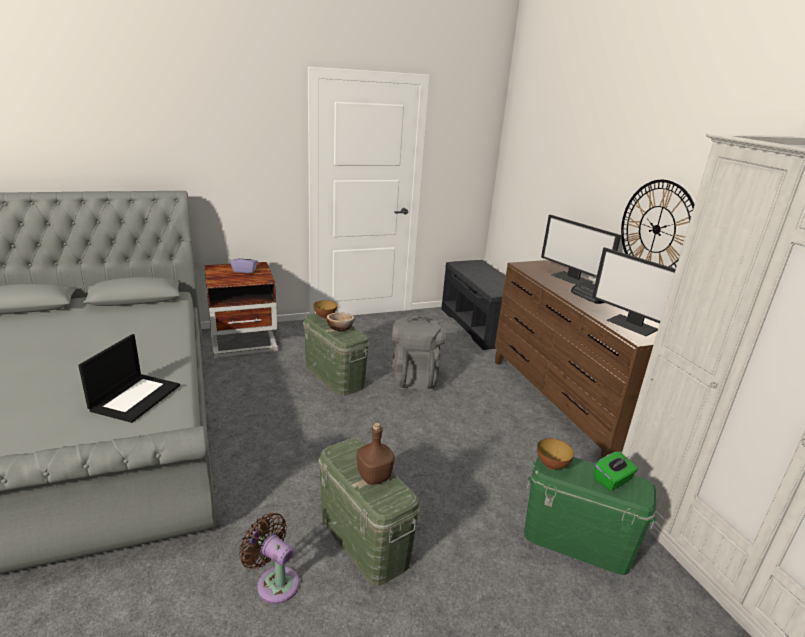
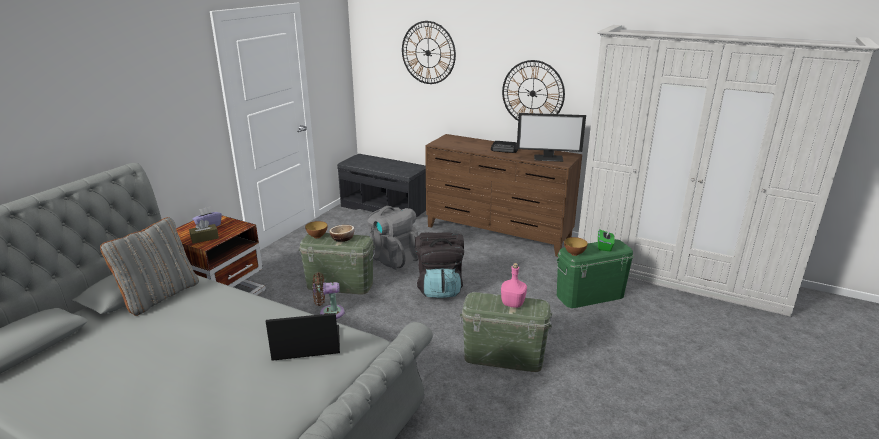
camera: 40 degrees left, 0 degrees up
(135, 397) = (305, 344): laptop -> laptop turned 75 degrees counterclockwise
(140, 309) = (160, 295): none -> grey pillow
(224, 278) = (204, 238): none -> brown tissue box
(274, 582) = (492, 404): brown fan -> brown fan (329, 313)
(374, 476) = (512, 303): brown bottle -> pink bottle
(413, 428) = (439, 288): none -> black backpack
(560, 153) = (428, 53): none -> wall clock
(572, 278) = (477, 142): monitor -> none

